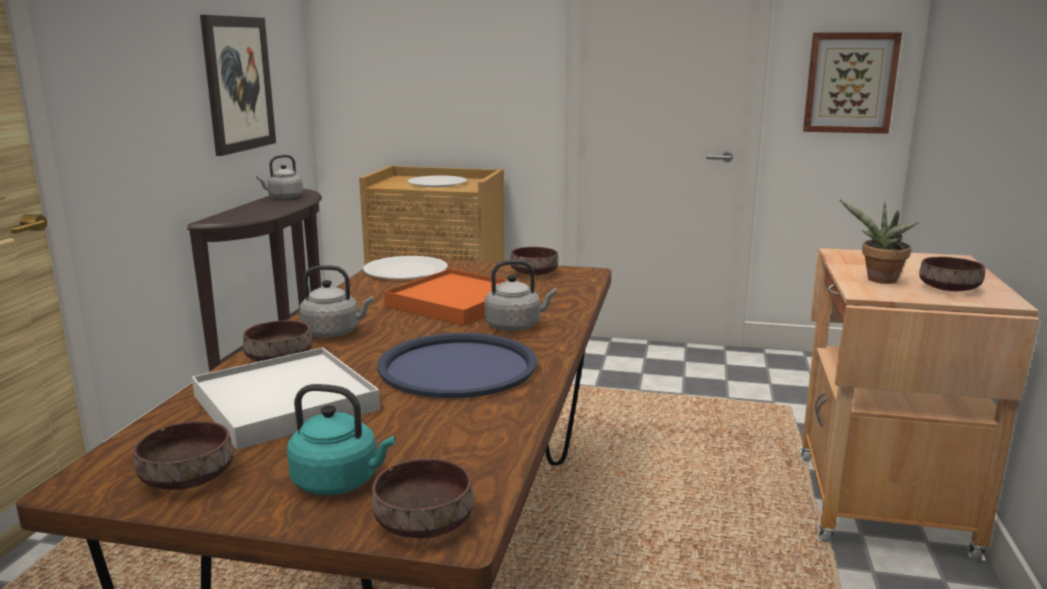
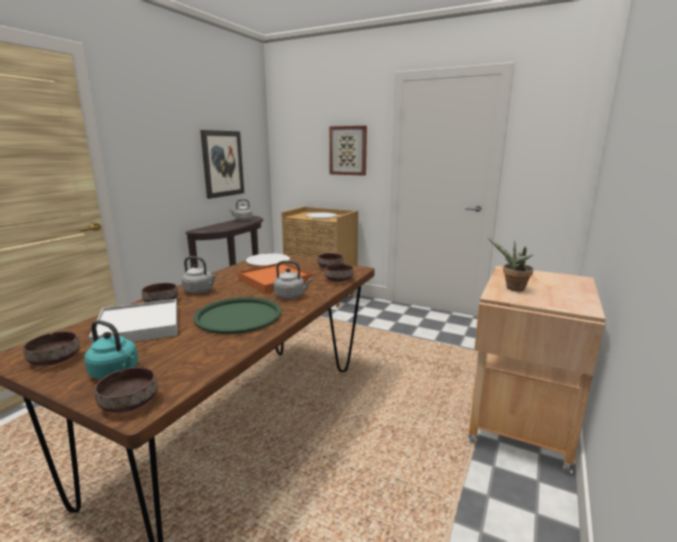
camera: 15 degrees right, 0 degrees up
(457, 367) = (238, 316): blue tray -> green tray
(850, 83) = (554, 167): picture -> picture (348, 150)
(947, 288) = (553, 298): brown bowl -> brown bowl (338, 280)

